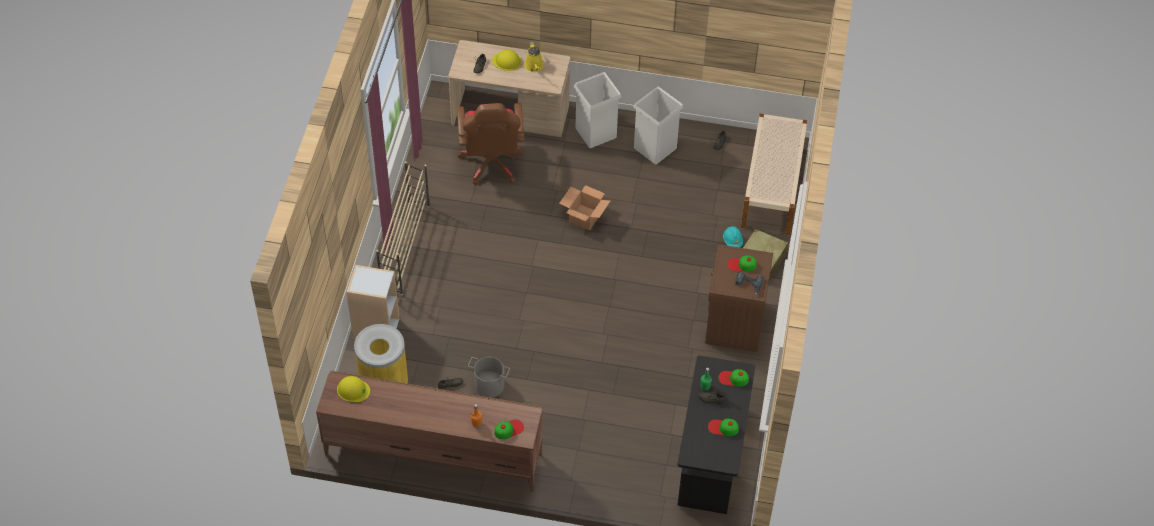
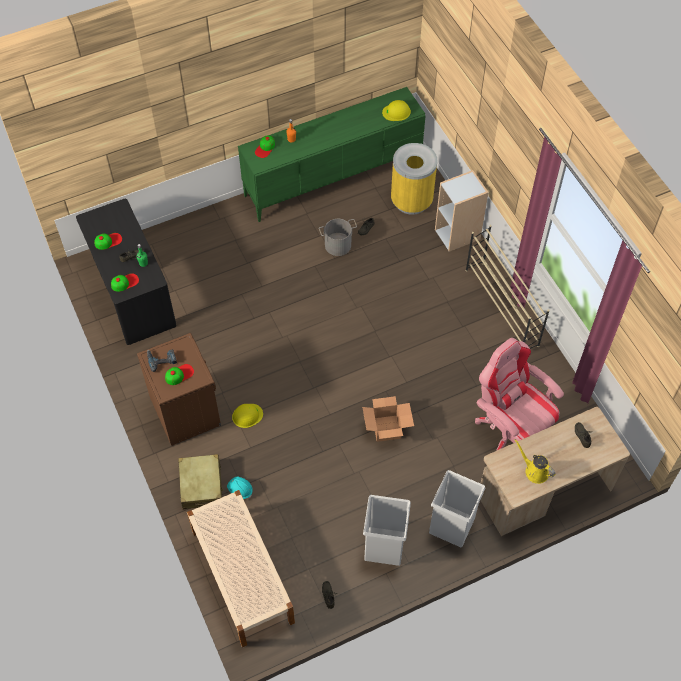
camera: 145 degrees right, 5 degrees up
(432, 455) = (333, 178): brown cabinet -> green cabinet
(491, 162) = (512, 429): brown office chair -> pink office chair
(507, 61) = (564, 459): yellow hard hat -> yellow hard hat (247, 415)

